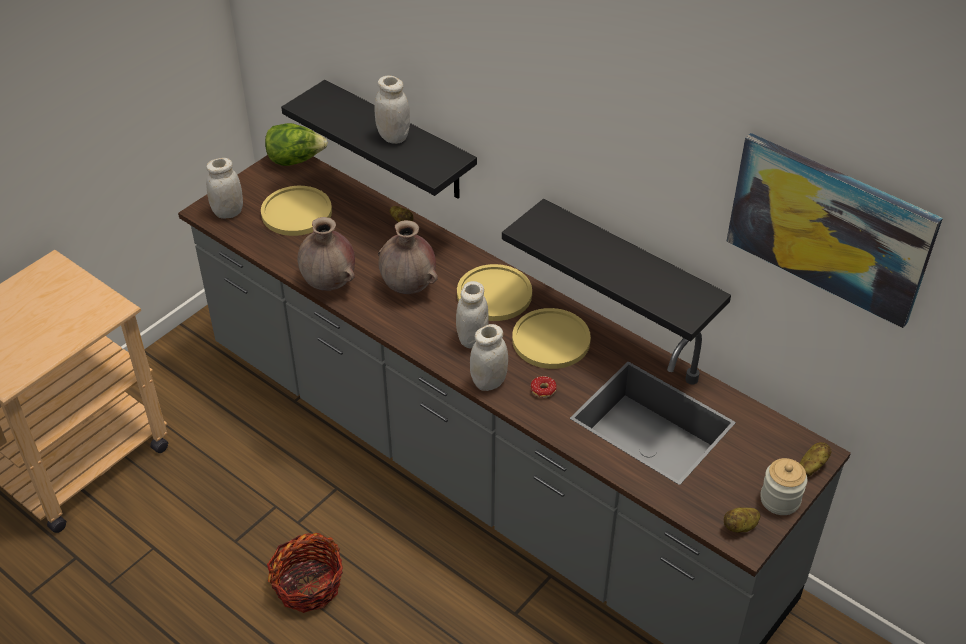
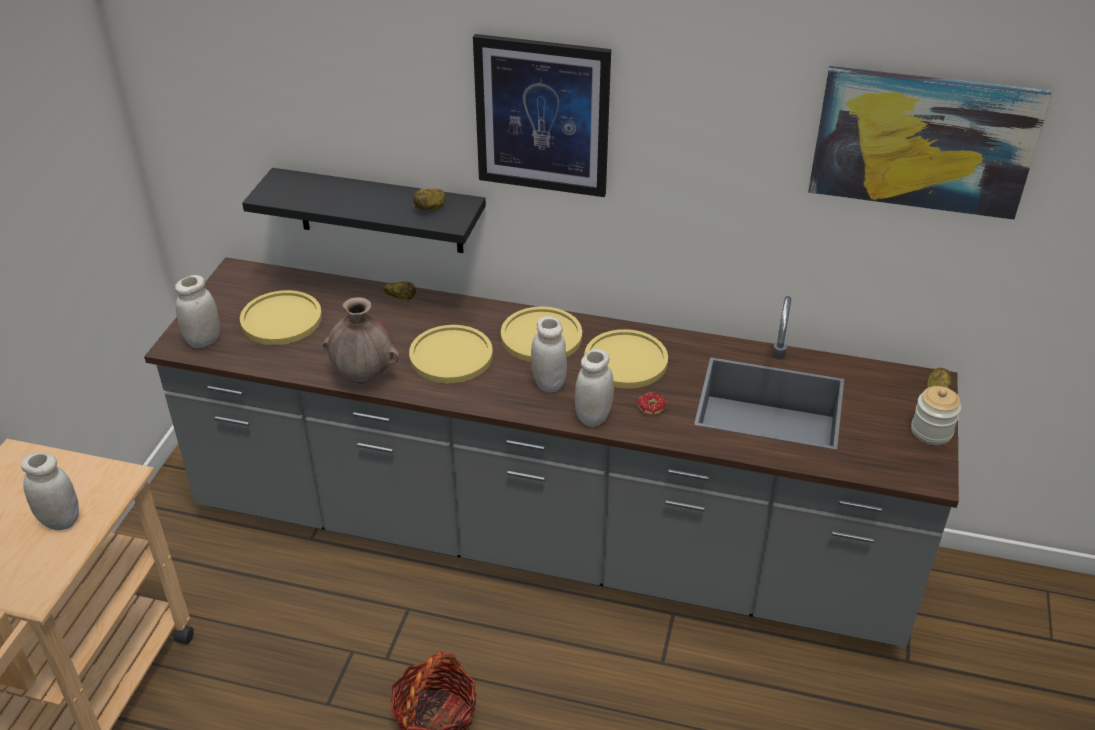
camera: 25 degrees left, 5 degrees down
(295, 160) = (247, 271): lettuce -> none
(393, 137) = (386, 200): white jar -> white jar (60, 520)
(409, 288) = (451, 356): brown vase -> yellow plate
(522, 102) = (542, 116): none -> picture
(630, 270) = (687, 264): black shelf -> none
(740, 527) = (916, 467): potato -> potato (430, 208)

